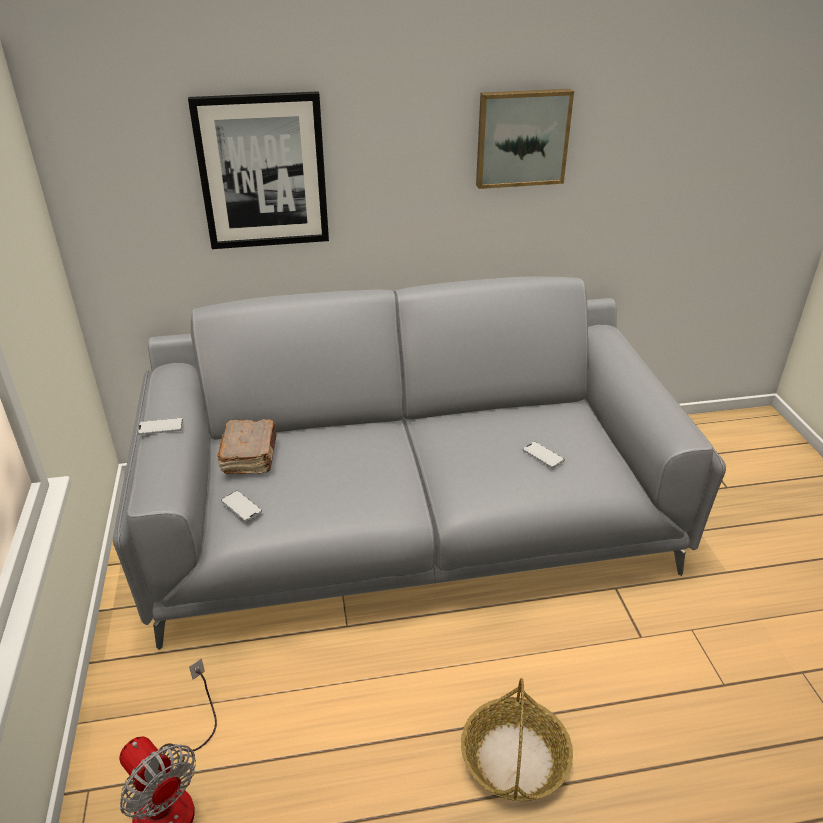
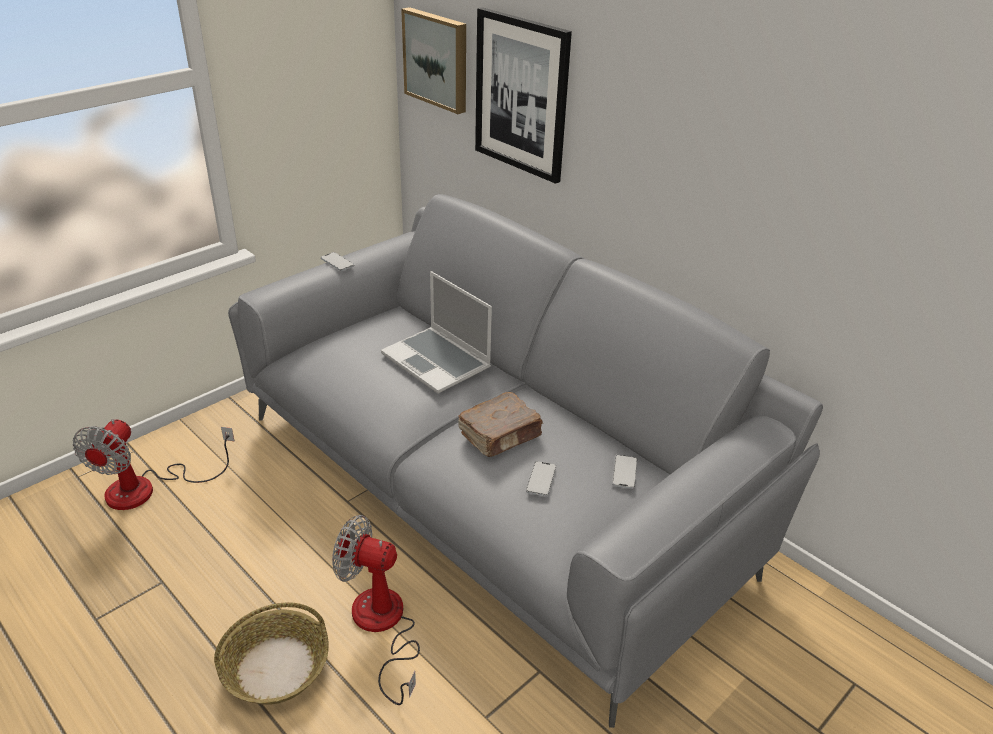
camera: 55 degrees right, 0 degrees up
(241, 506) = (324, 348): phone -> phone (624, 472)
(250, 456) = (383, 326): brown book -> brown book (501, 435)
(343, 446) = (438, 362): none -> laptop
(515, 662) = (382, 627): none -> fan
(521, 138) = (752, 149): picture -> picture (437, 59)

